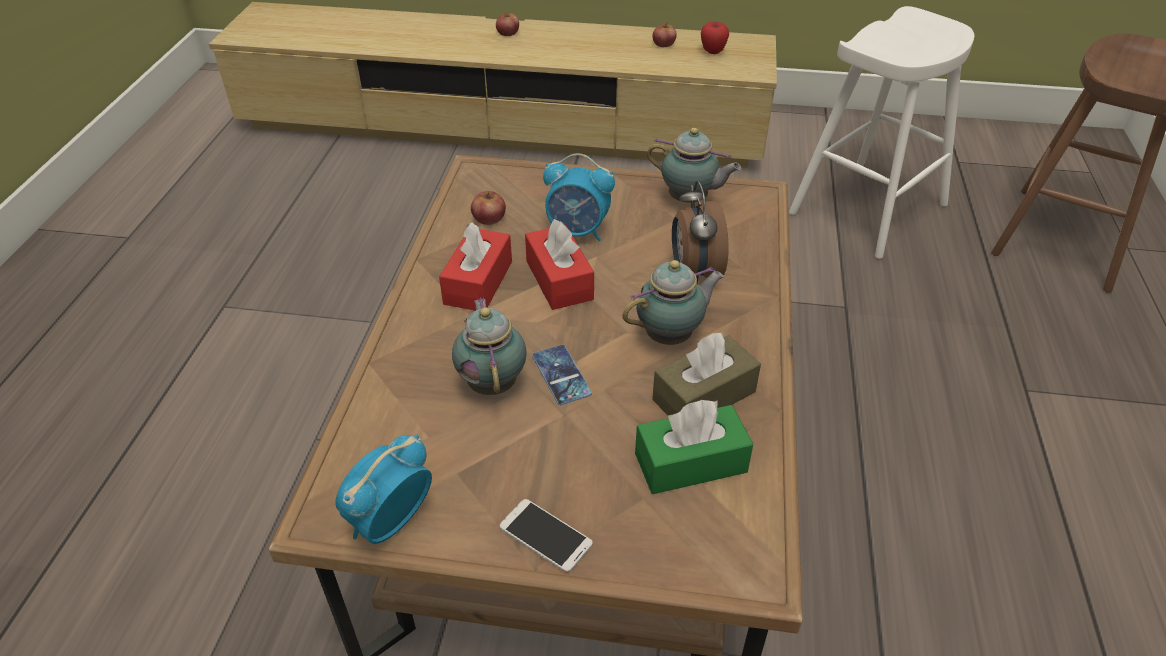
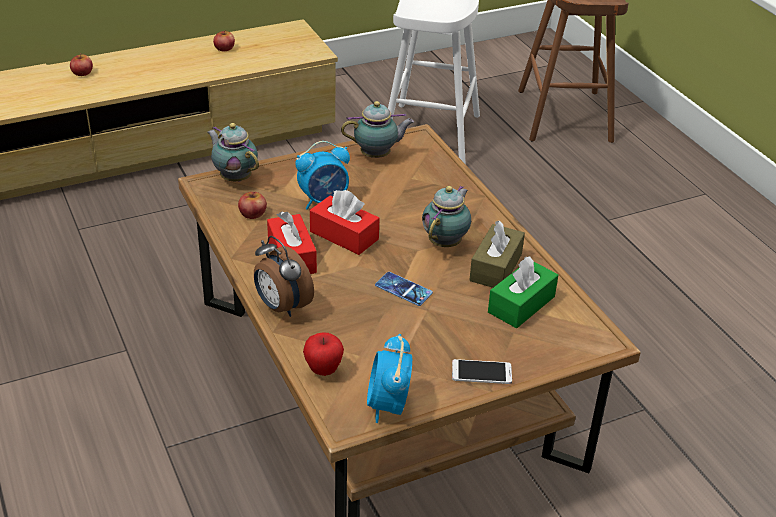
camera: 35 degrees left, 5 degrees down
(492, 382) = (365, 310): teapot -> teapot (234, 177)
(694, 271) = (423, 199): alarm clock -> alarm clock (281, 307)
(712, 52) = (269, 45): apple -> apple (323, 370)

